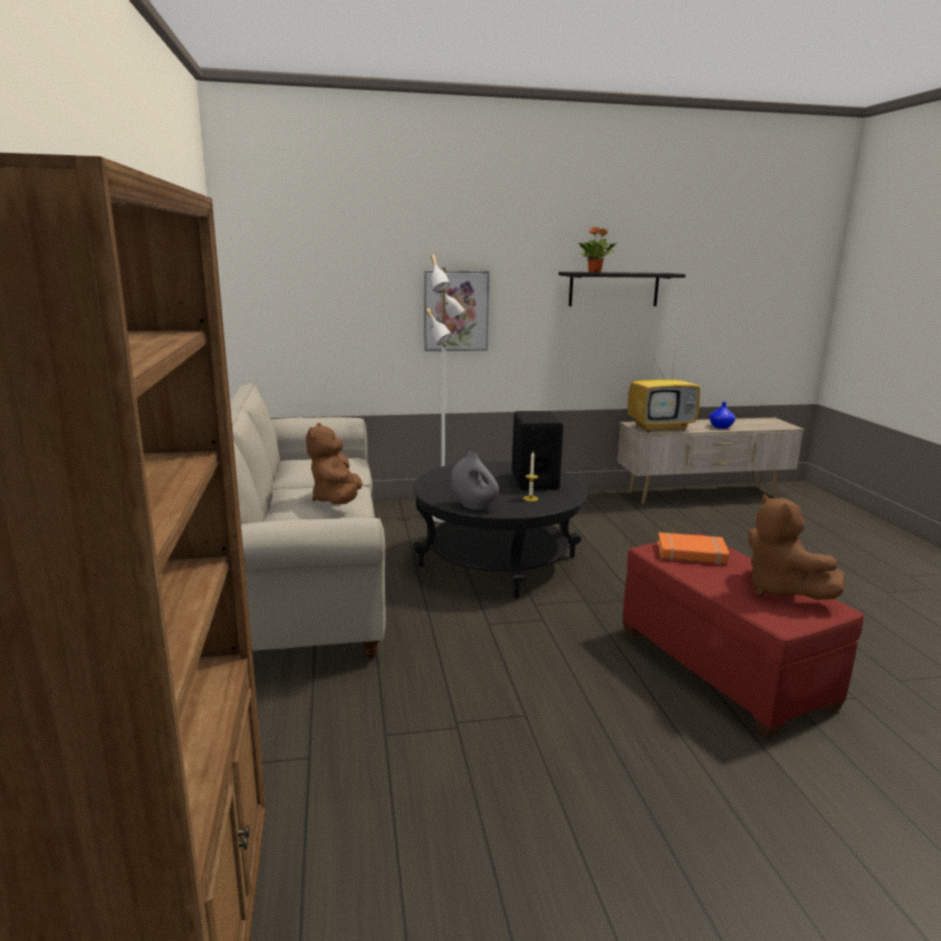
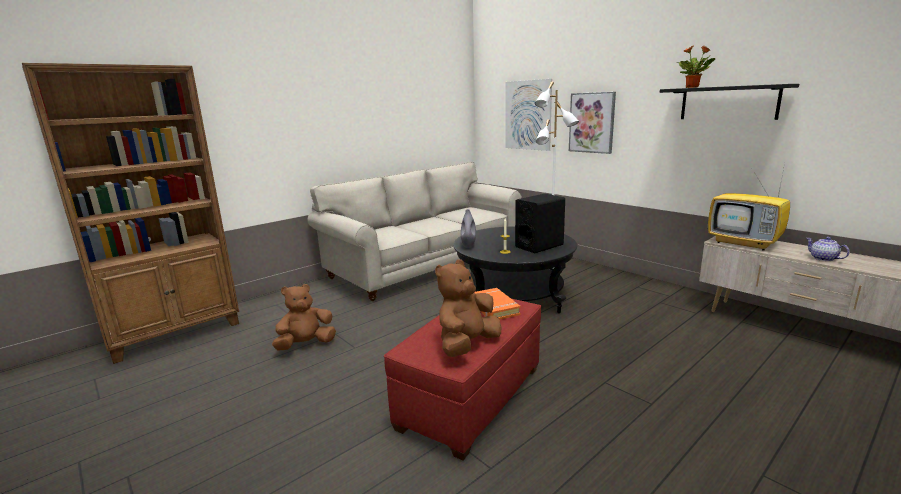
camera: 60 degrees right, 0 degrees up
(337, 501) = (433, 226): brown plush toy -> brown plush toy (306, 344)
(343, 300) = (527, 115): none -> picture
(721, 427) = (823, 258): blue vase -> teapot

